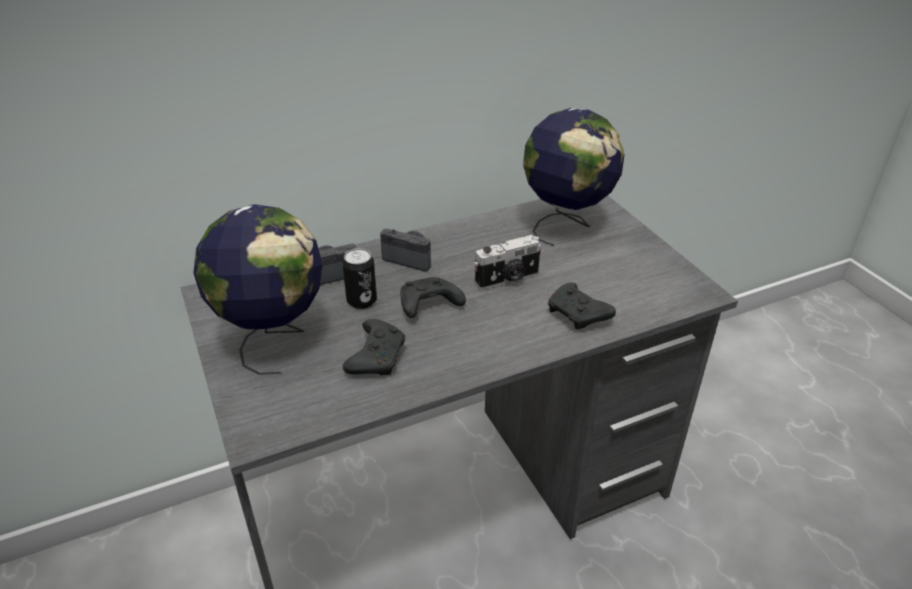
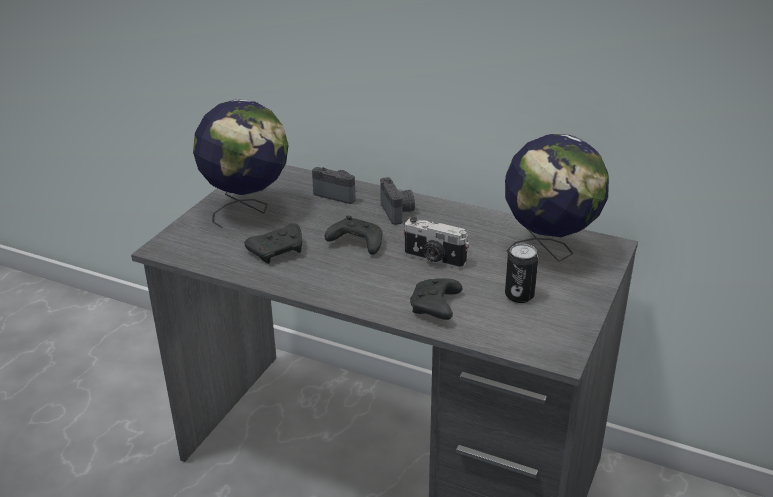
camera: 50 degrees right, 5 degrees down
(362, 301) = (326, 218): can -> can (519, 295)

